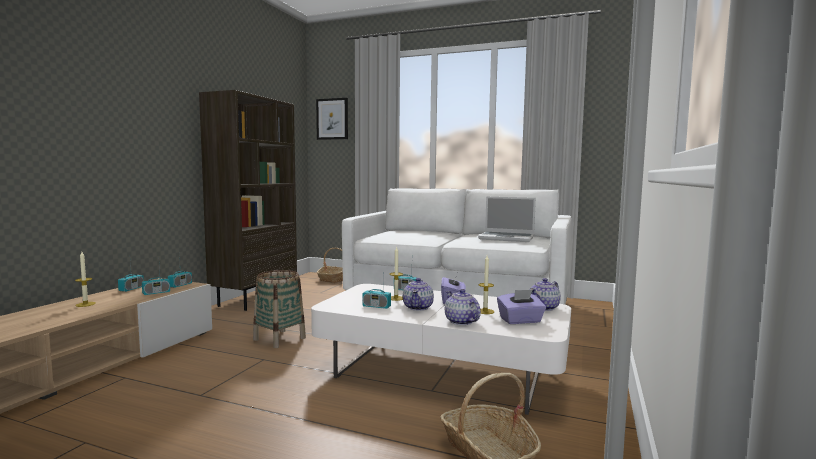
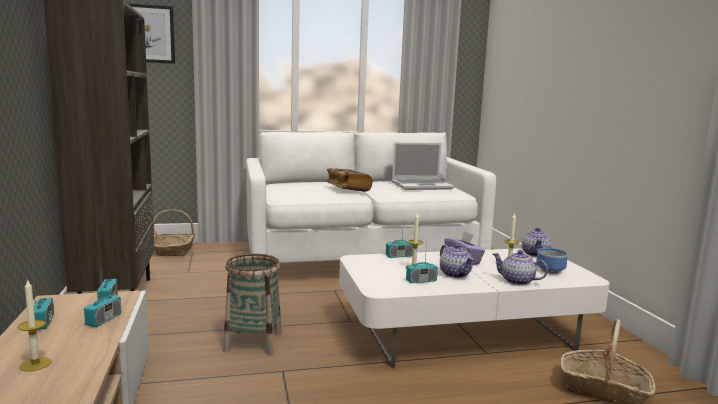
camera: 35 degrees left, 5 degrees up
(433, 236) = (348, 189): none -> book
(520, 320) = (549, 270): purple tissue box -> bowl

